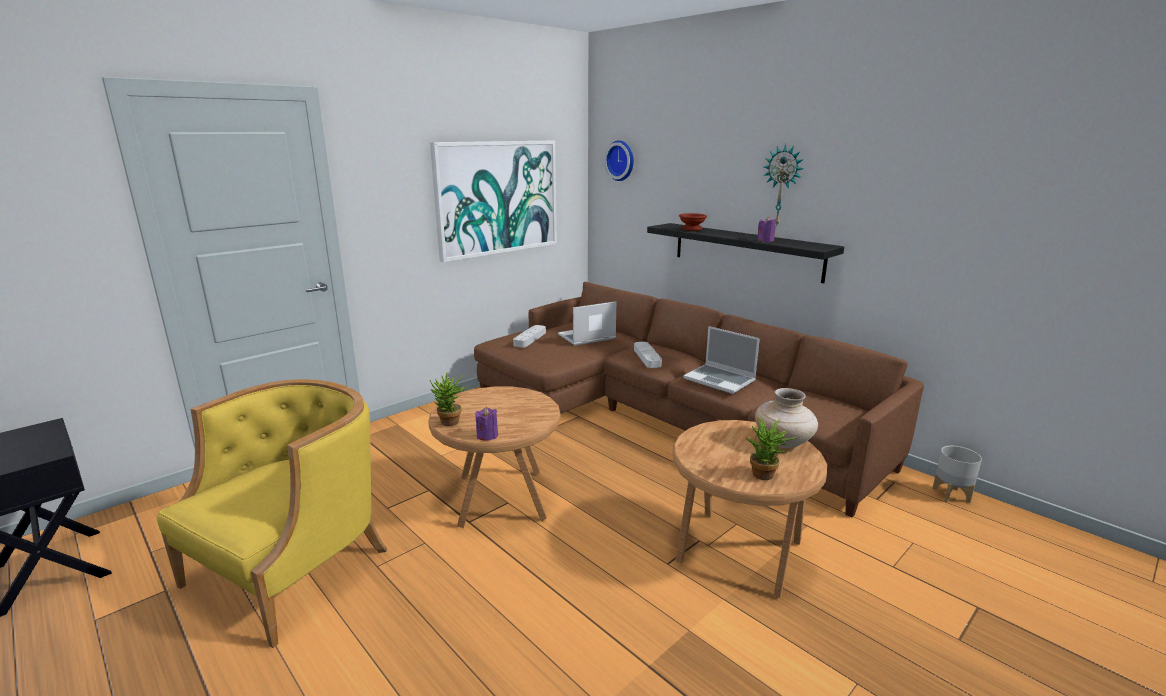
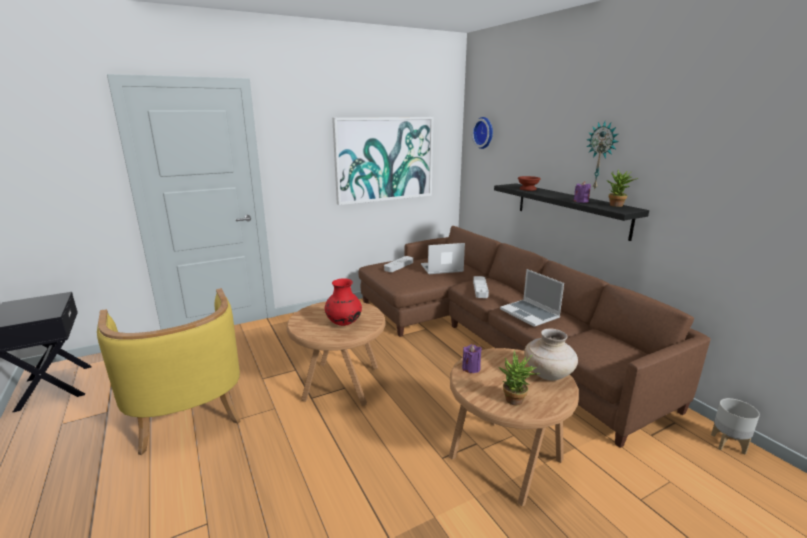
camera: 15 degrees right, 0 degrees up
(294, 567) = (186, 410): yellow armchair -> yellow armchair turned 105 degrees clockwise
(450, 424) = (300, 324): potted plant -> potted plant (617, 206)
(487, 436) = (319, 337): purple candle -> purple candle (471, 368)
(508, 415) = (343, 323): none -> red vase

